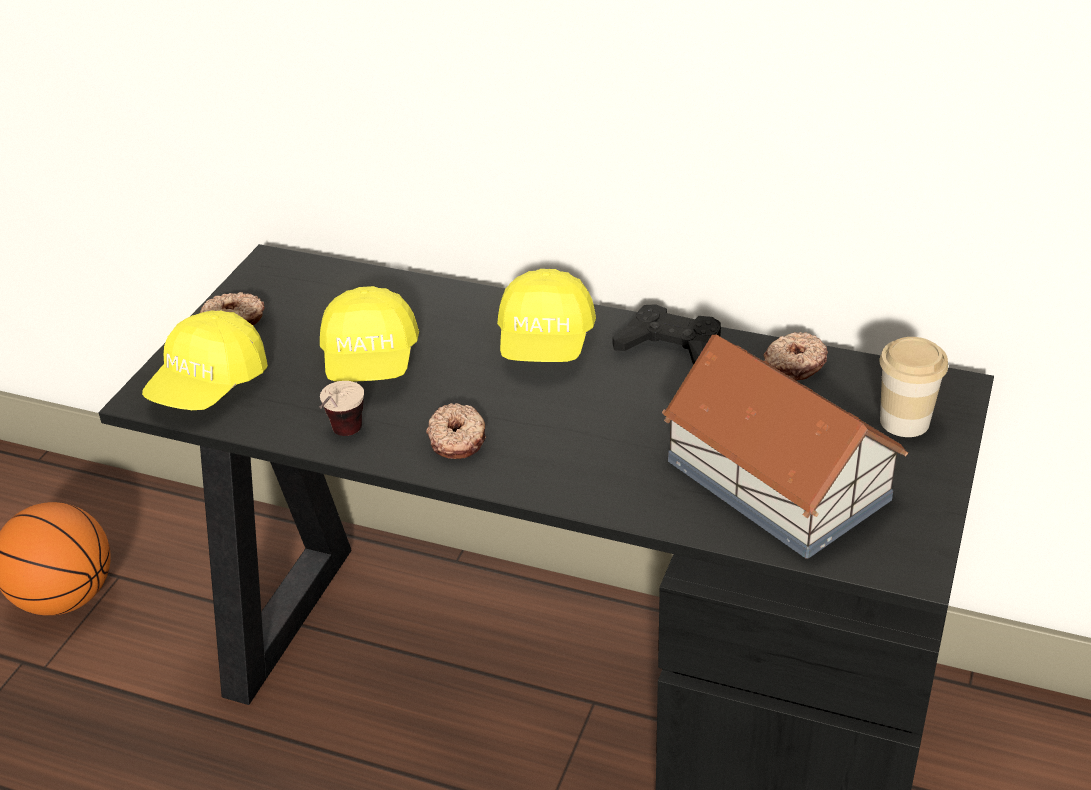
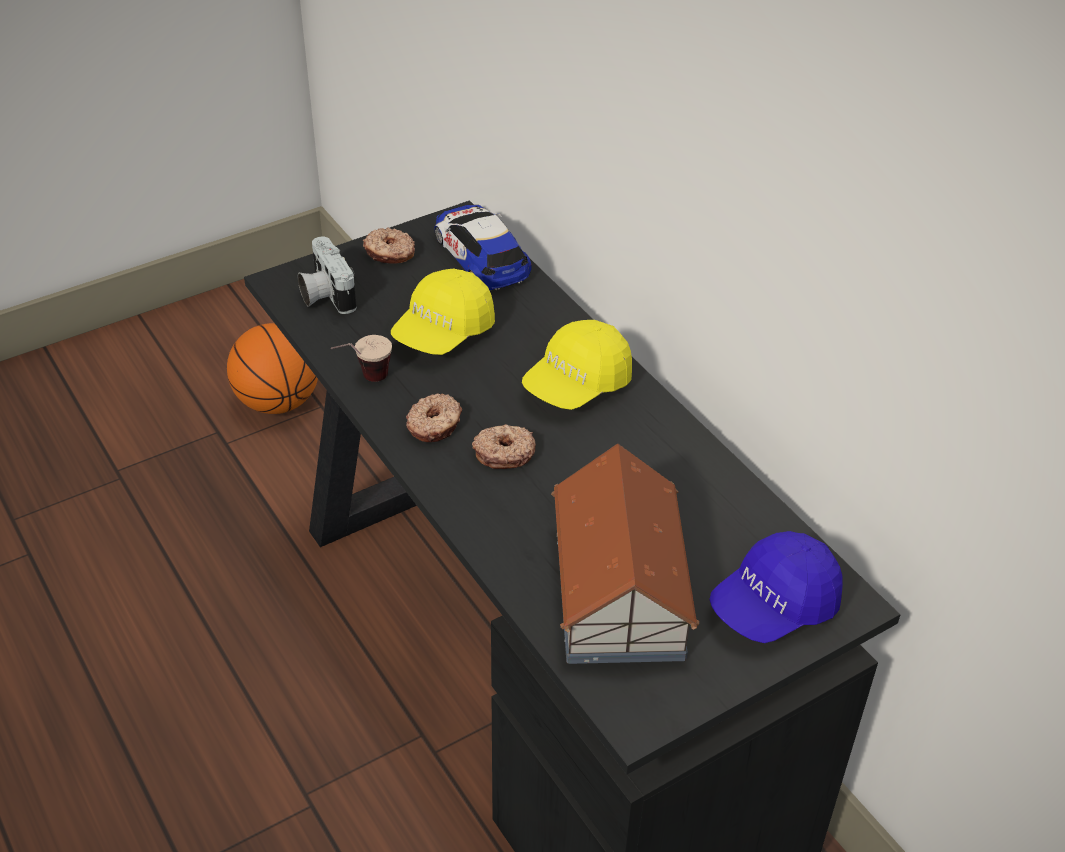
camera: 35 degrees right, 5 degrees up
(208, 386) = (325, 294): yellow cap -> camera
(327, 282) = (481, 255): none -> toy car
(671, 346) = (665, 439): black game controller -> none
(793, 364) = (743, 508): donut -> donut (504, 453)
(904, 421) = (774, 606): cup -> blue cap

